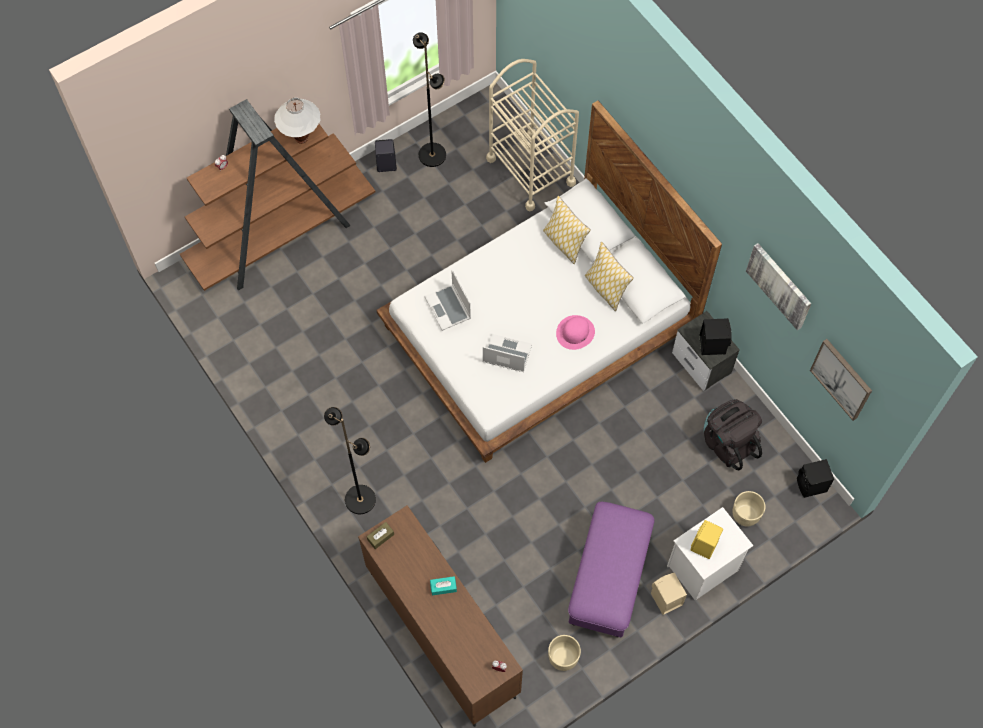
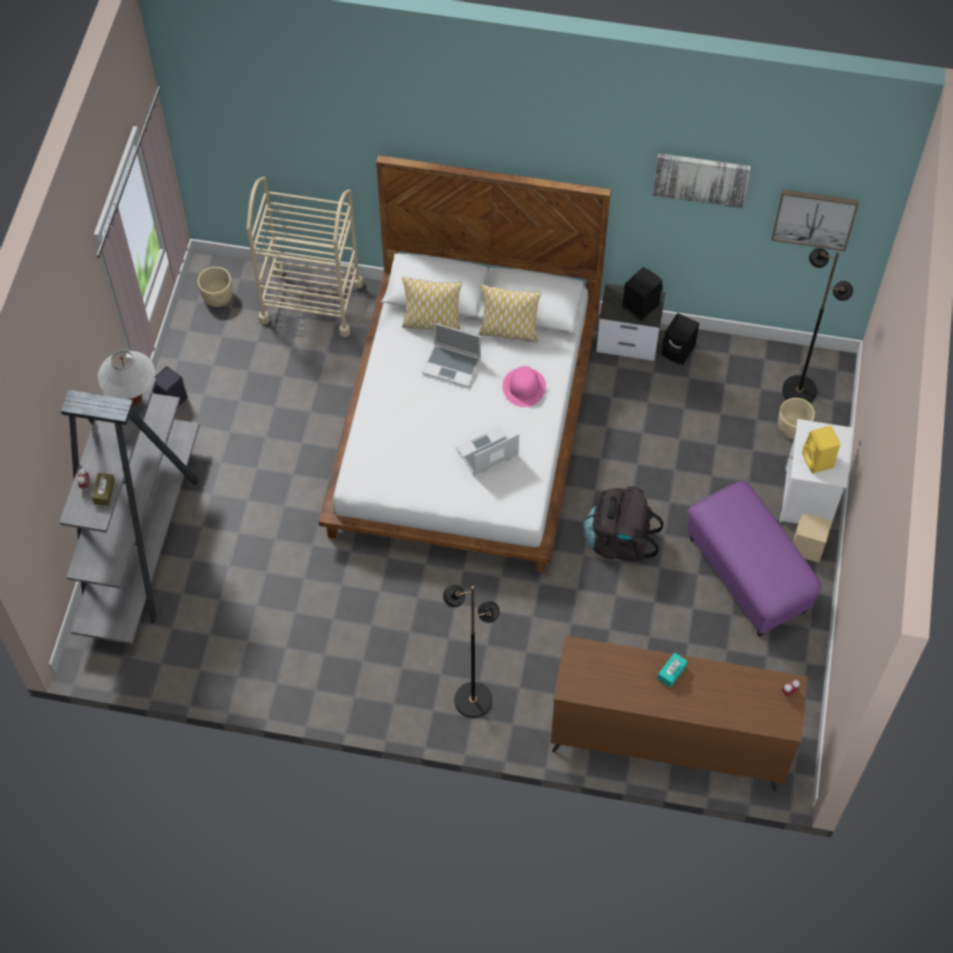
camera: 45 degrees left, 5 degrees down
(282, 235) = (142, 541): brown bookcase -> grey bookcase
(380, 537) = (573, 681): brown tissue box -> brown tissue box (104, 492)
(432, 154) = (206, 358): black floor lamp -> black floor lamp (799, 390)
(448, 308) = (395, 457): laptop -> laptop (452, 365)
(563, 657) = (782, 668): beige planter -> beige planter (218, 297)
(728, 442) = (717, 384): black backpack -> black backpack (619, 541)
(811, 486) = (815, 362): black speaker -> black speaker (679, 351)

